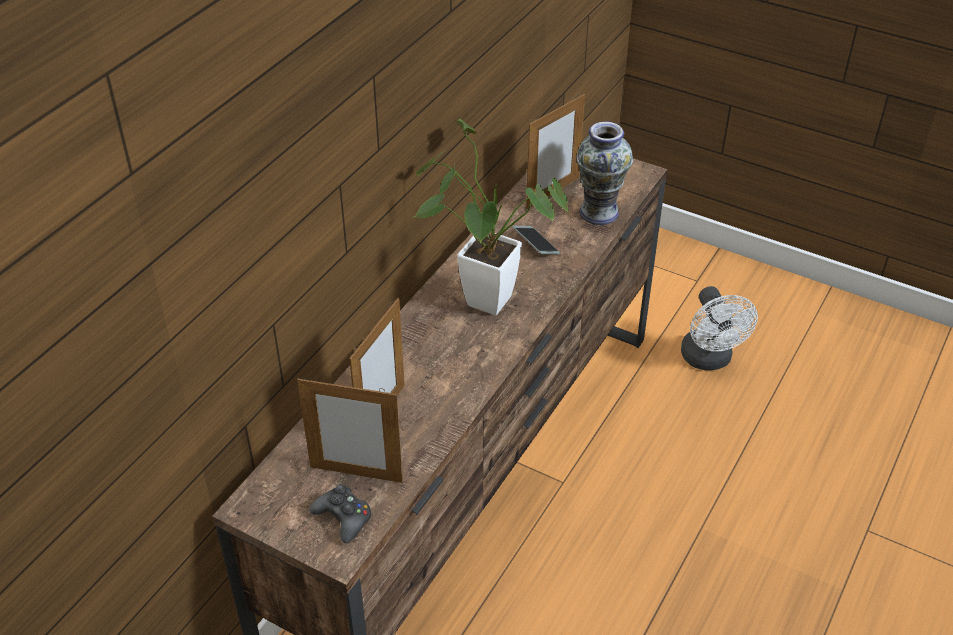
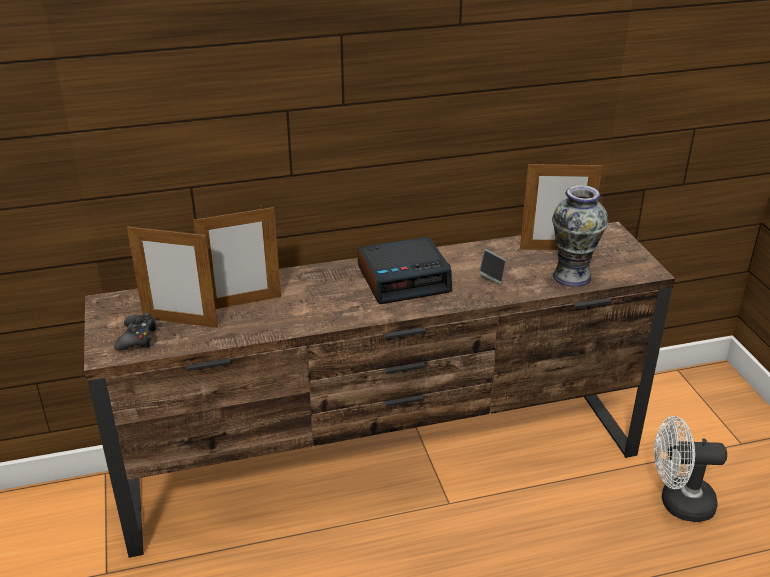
camera: 45 degrees right, 10 degrees down
(356, 474) = (180, 322): picture frame -> picture frame turned 45 degrees counterclockwise
(479, 297) = (404, 279): potted plant -> alarm clock
(709, 360) = (678, 503): white fan -> white fan turned 60 degrees clockwise

